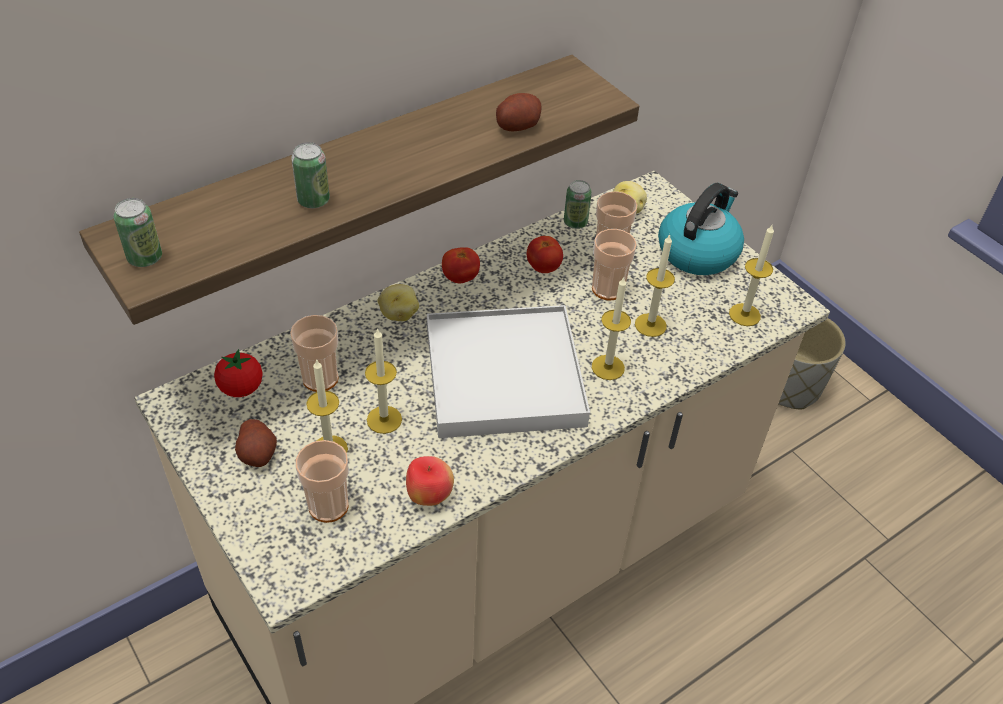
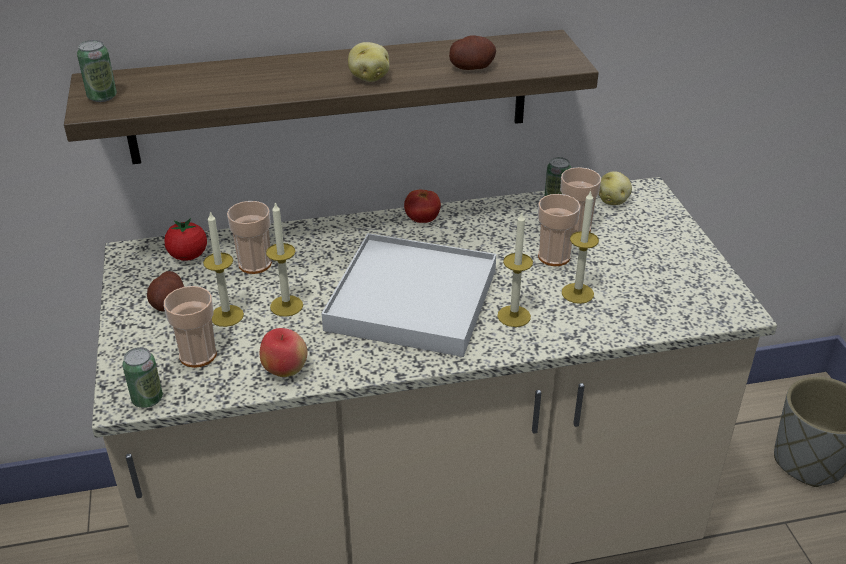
camera: 25 degrees right, 10 degrees down
(313, 200) = (258, 86): can -> can (147, 399)
(398, 314) = (351, 234): potato -> potato (369, 78)
(543, 267) = (503, 228): tomato -> none
(698, 251) = (663, 246): kettle -> none
(744, 314) = (680, 306): candle -> none

